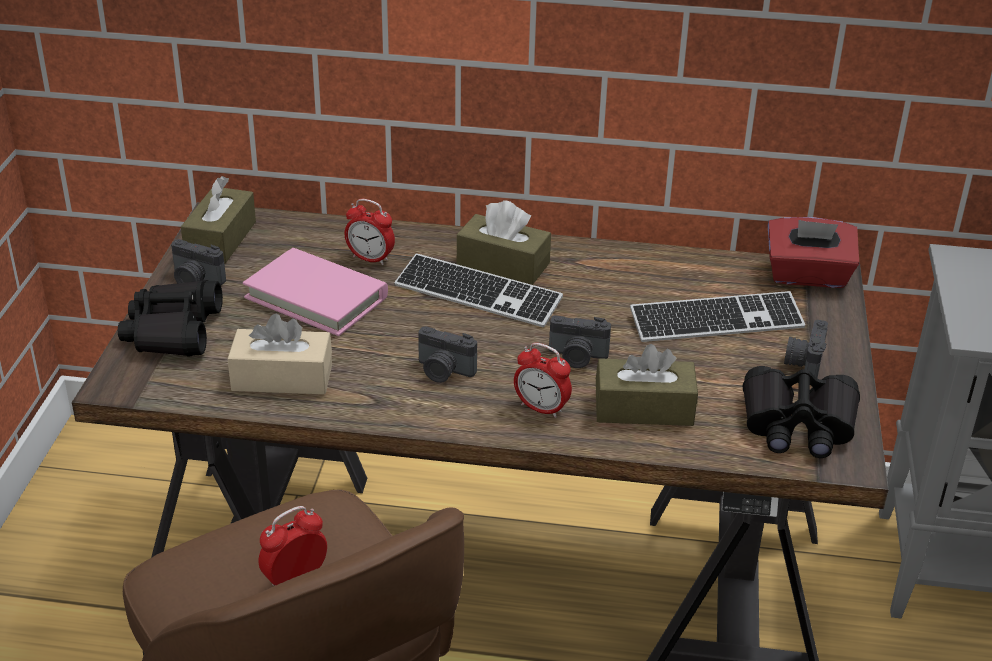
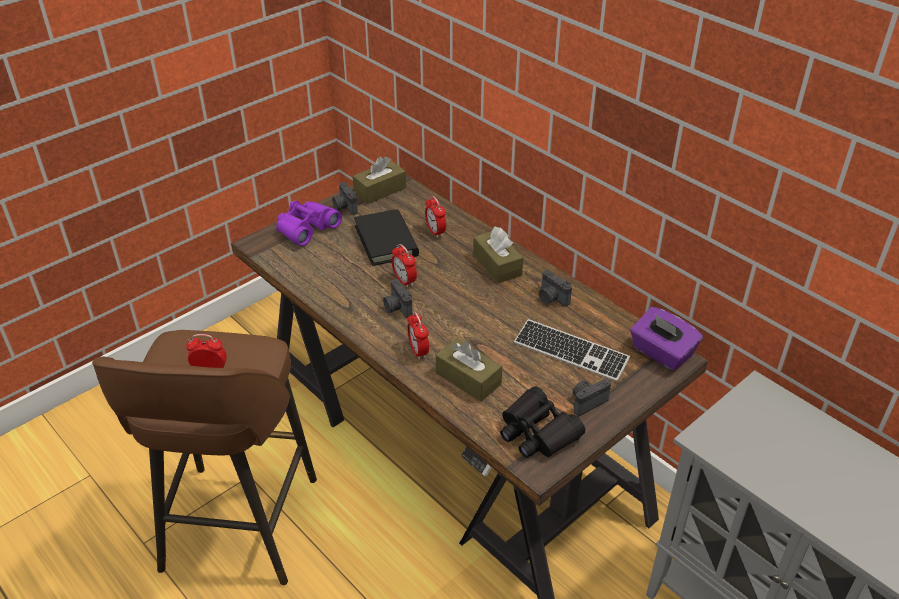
camera: 40 degrees right, 5 degrees up
(173, 331) = (306, 228): black binoculars -> purple binoculars
(282, 378) = (323, 274): beige tissue box -> none
(316, 297) = (386, 241): pink book -> black book
(409, 335) = (404, 281): none -> alarm clock
(477, 294) = (463, 275): keyboard -> none
(577, 357) = (470, 334): camera -> camera (551, 298)
(807, 276) = (661, 353): red tissue box -> purple tissue box

